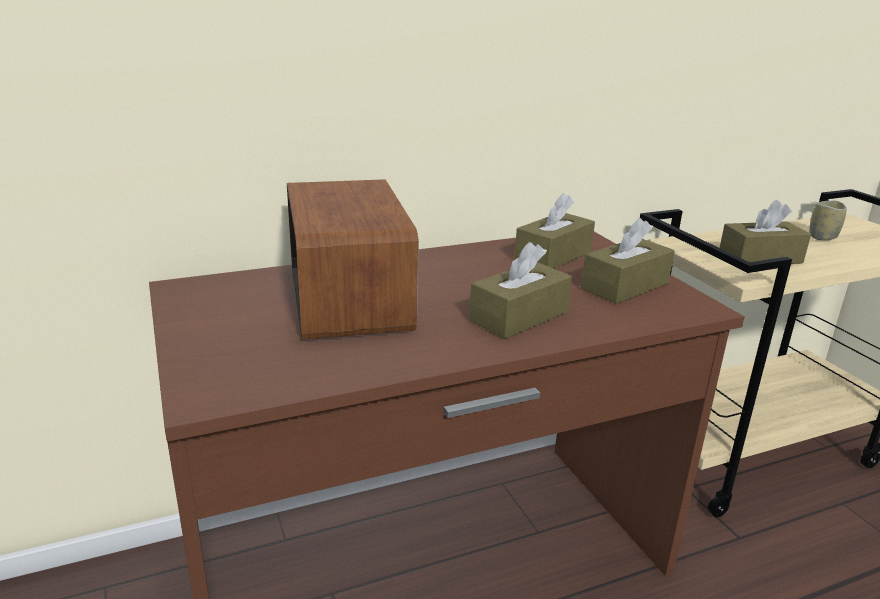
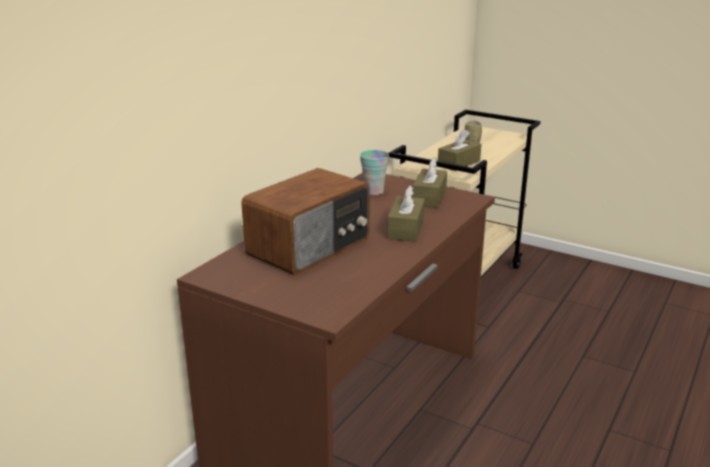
camera: 35 degrees left, 0 degrees up
(351, 297) = (310, 247): radio -> radio turned 90 degrees clockwise
(553, 256) = (374, 192): brown tissue box -> cup

